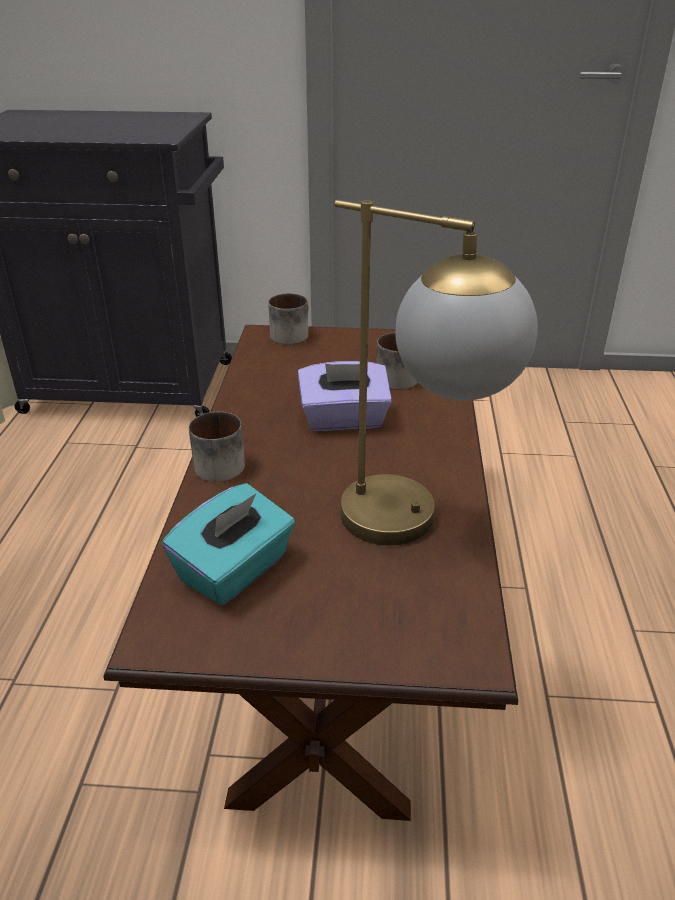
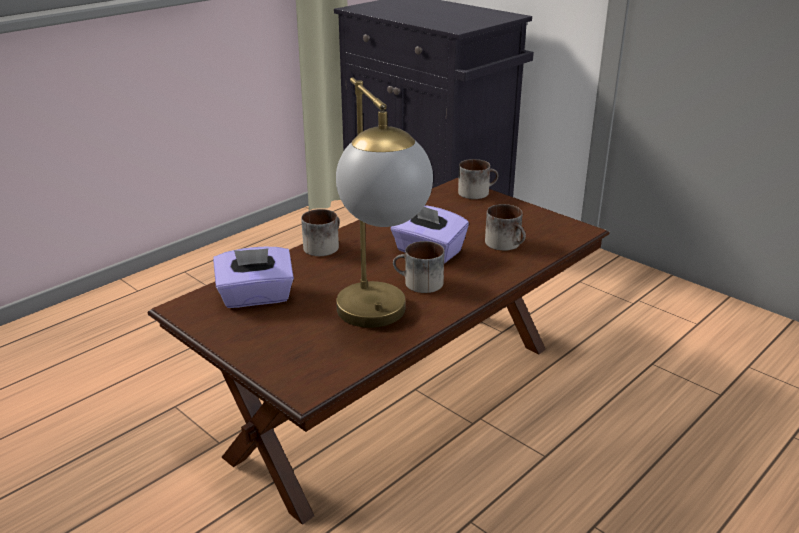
camera: 40 degrees right, 5 degrees down
(235, 570) = (256, 297): turquoise tissue box -> purple tissue box
(388, 460) = (418, 283): none -> mug

